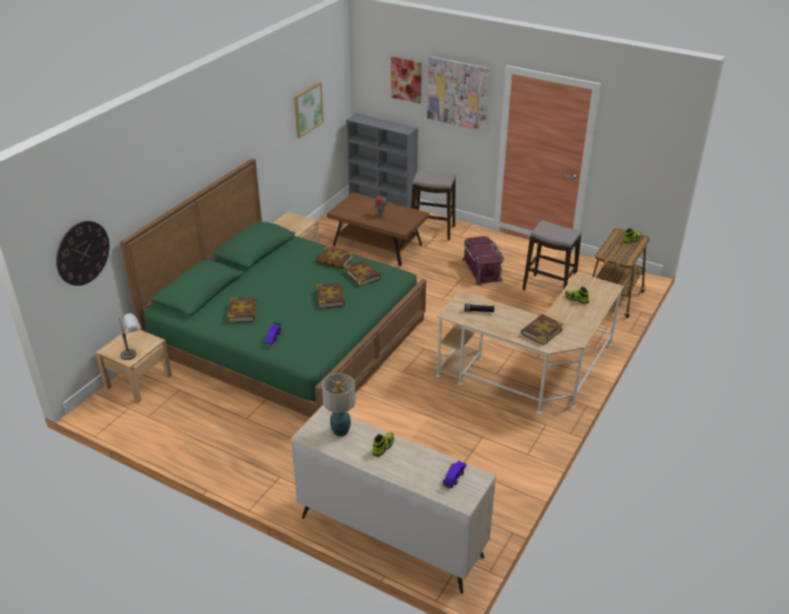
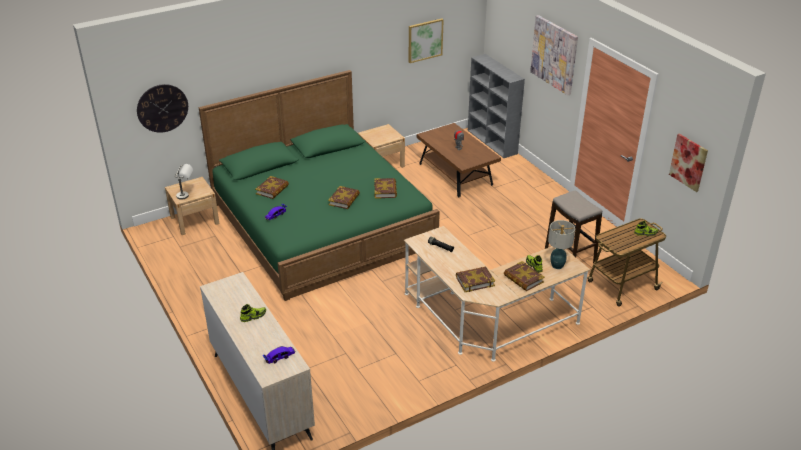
camera: 30 degrees right, 0 degrees up
(334, 260) = (375, 172): book -> book (523, 279)
(340, 431) = (236, 294): table lamp -> table lamp (557, 265)
(406, 79) = (521, 32): picture -> picture (688, 162)
(432, 231) = (513, 176): stool -> none
(482, 269) = (526, 222): red storage box -> none

